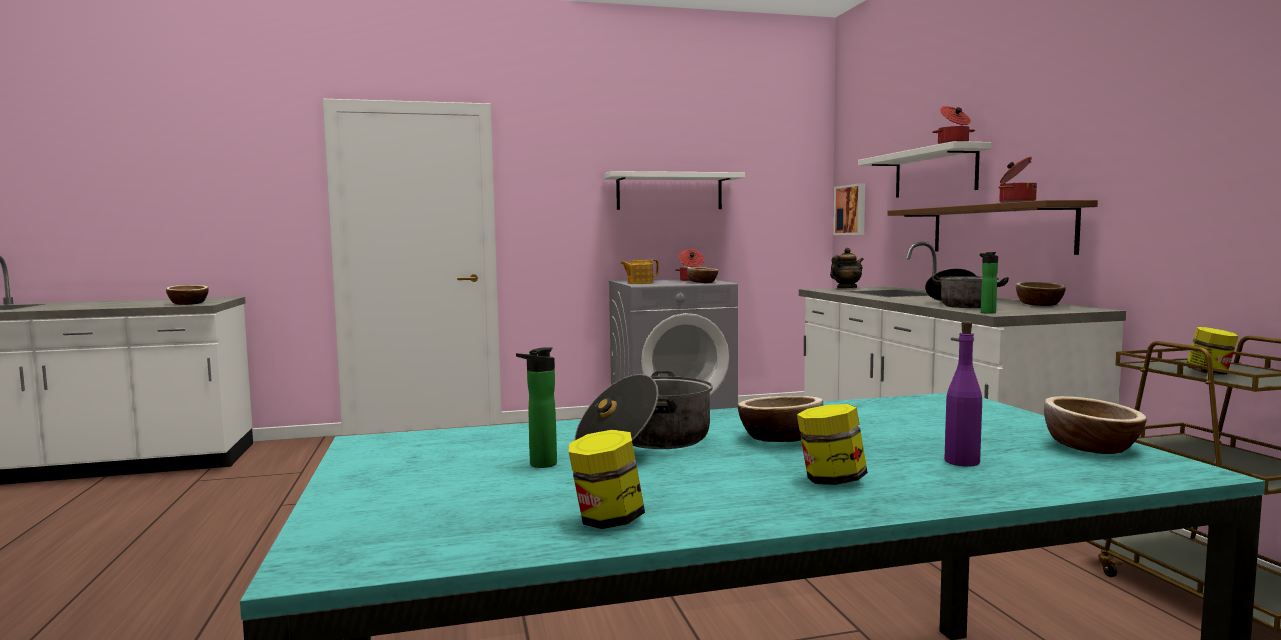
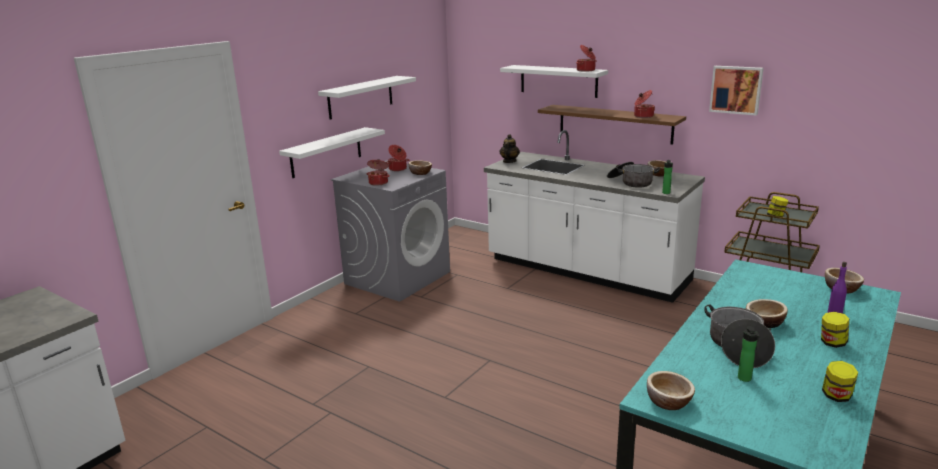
camera: 40 degrees left, 15 degrees up
(188, 303) = (50, 319): bowl -> bowl (668, 402)
(607, 247) = (326, 152): none -> white shelf
(639, 283) = (379, 183): teapot -> cooking pot
(851, 210) = (472, 94): picture -> picture (736, 89)

